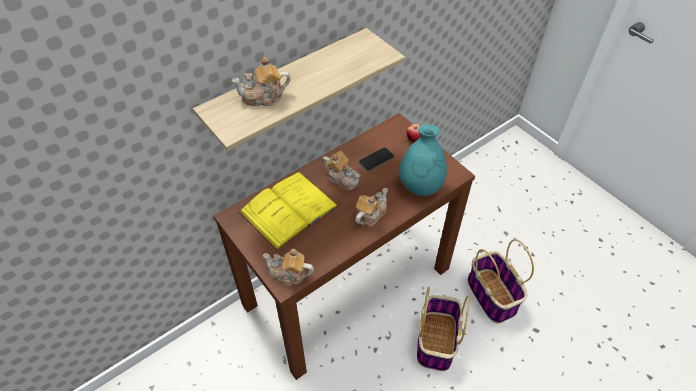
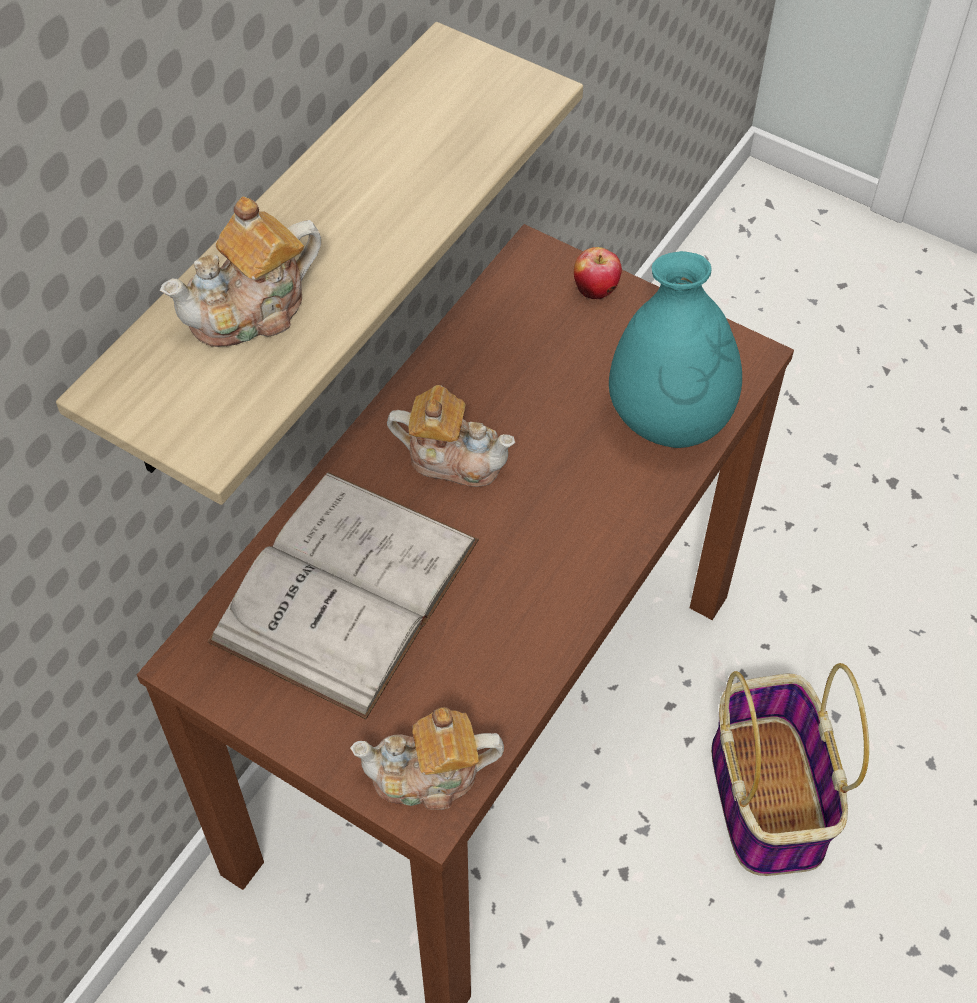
camera: 20 degrees left, 5 degrees up
(289, 209) = (346, 590): yellow book -> white book
(370, 215) = (572, 539): teapot -> none
(376, 159) = (521, 376): phone -> none
(492, 296) = (860, 634): basket -> none

